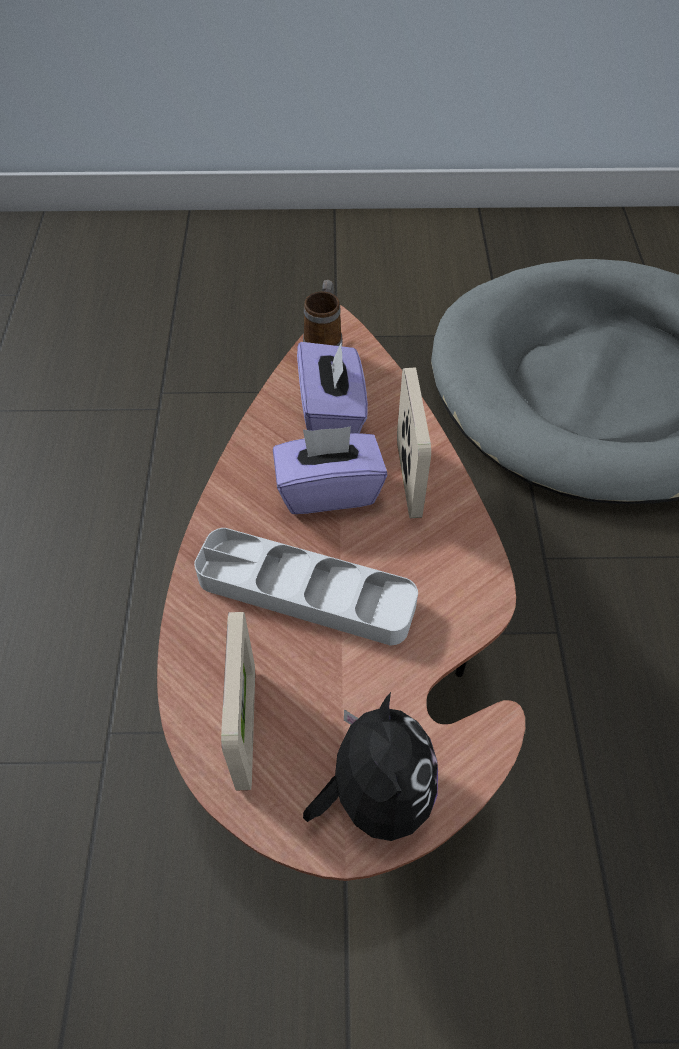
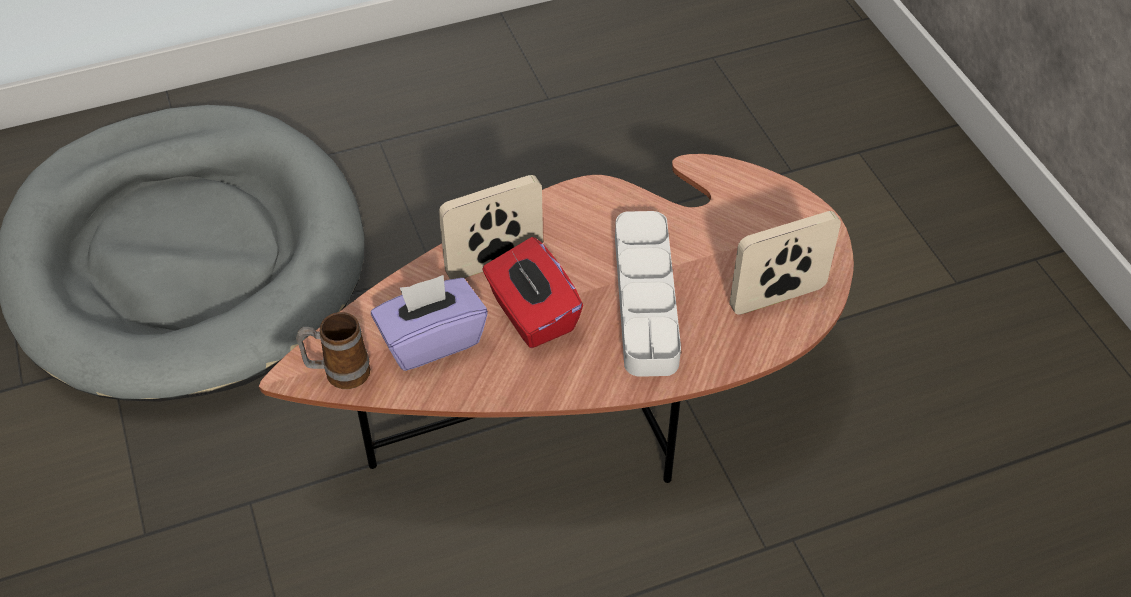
camera: 110 degrees left, 5 degrees down
(328, 490) = (531, 314): purple tissue box -> red tissue box
(375, 793) = (779, 216): plush toy -> none

